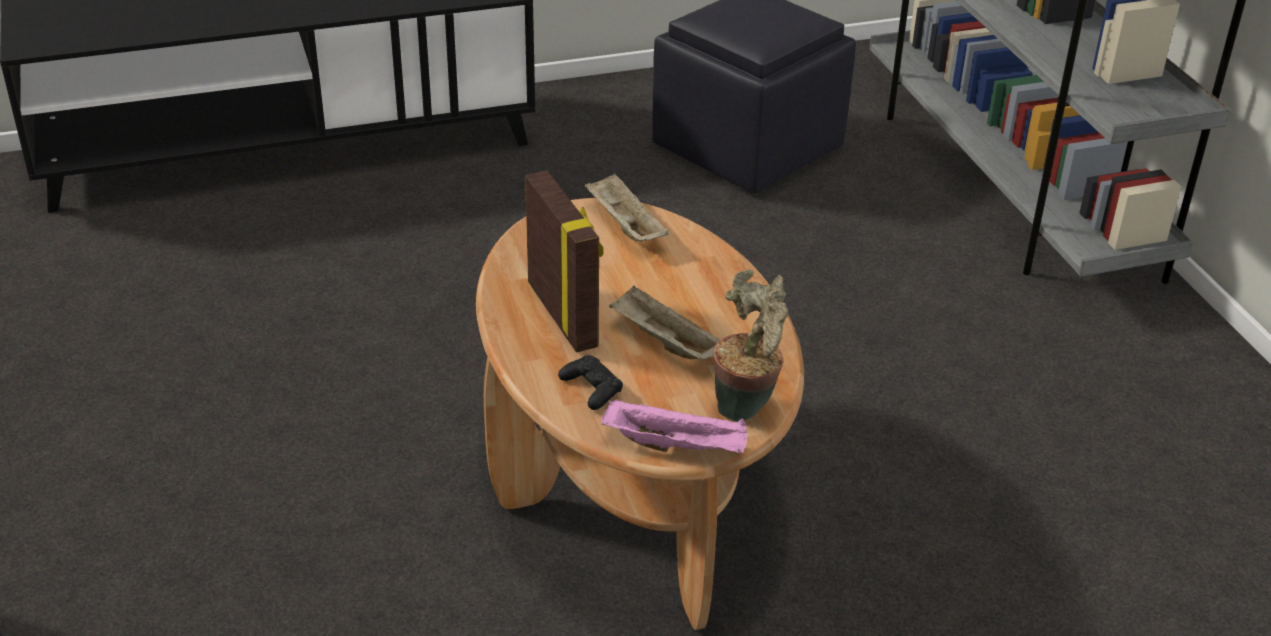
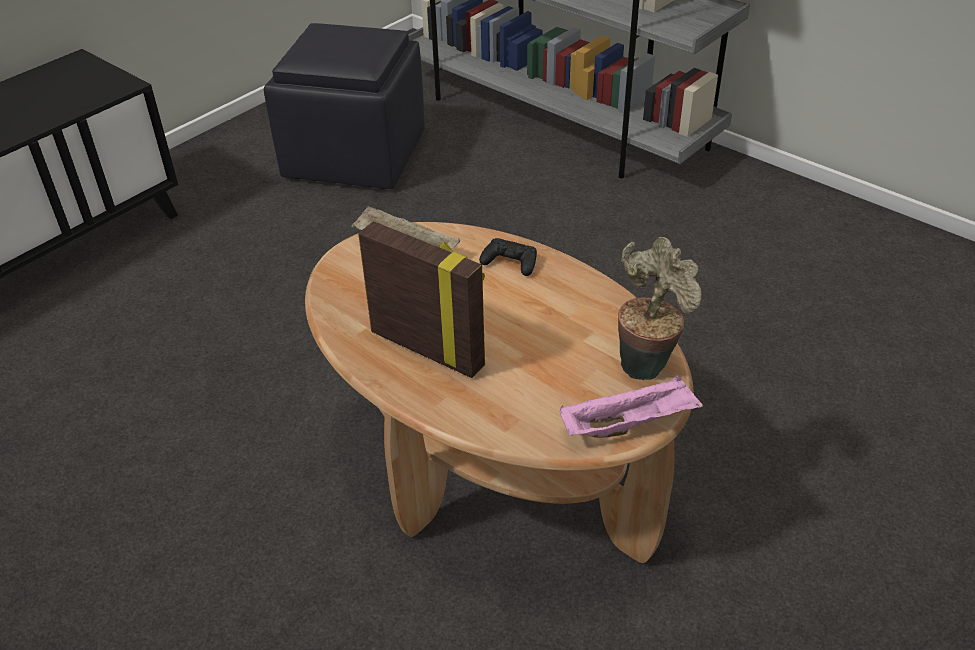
camera: 30 degrees left, 5 degrees up
(591, 388) = (514, 405): black game controller -> black game controller (510, 262)
(664, 342) = (532, 336): beige tray -> none

